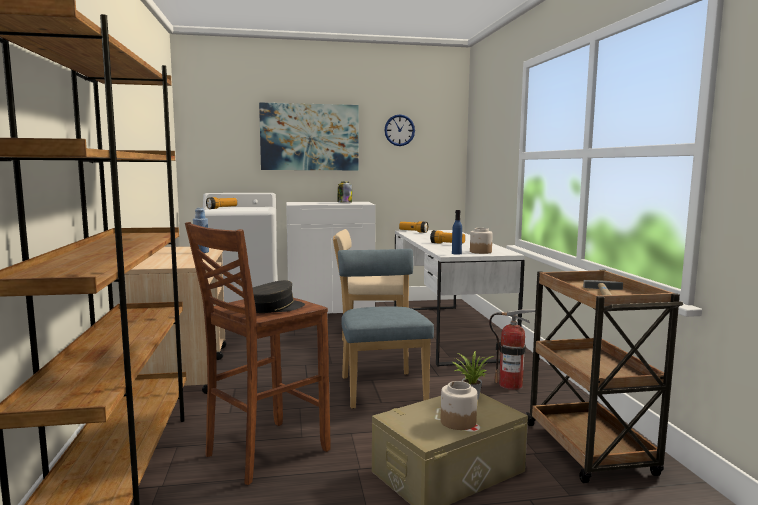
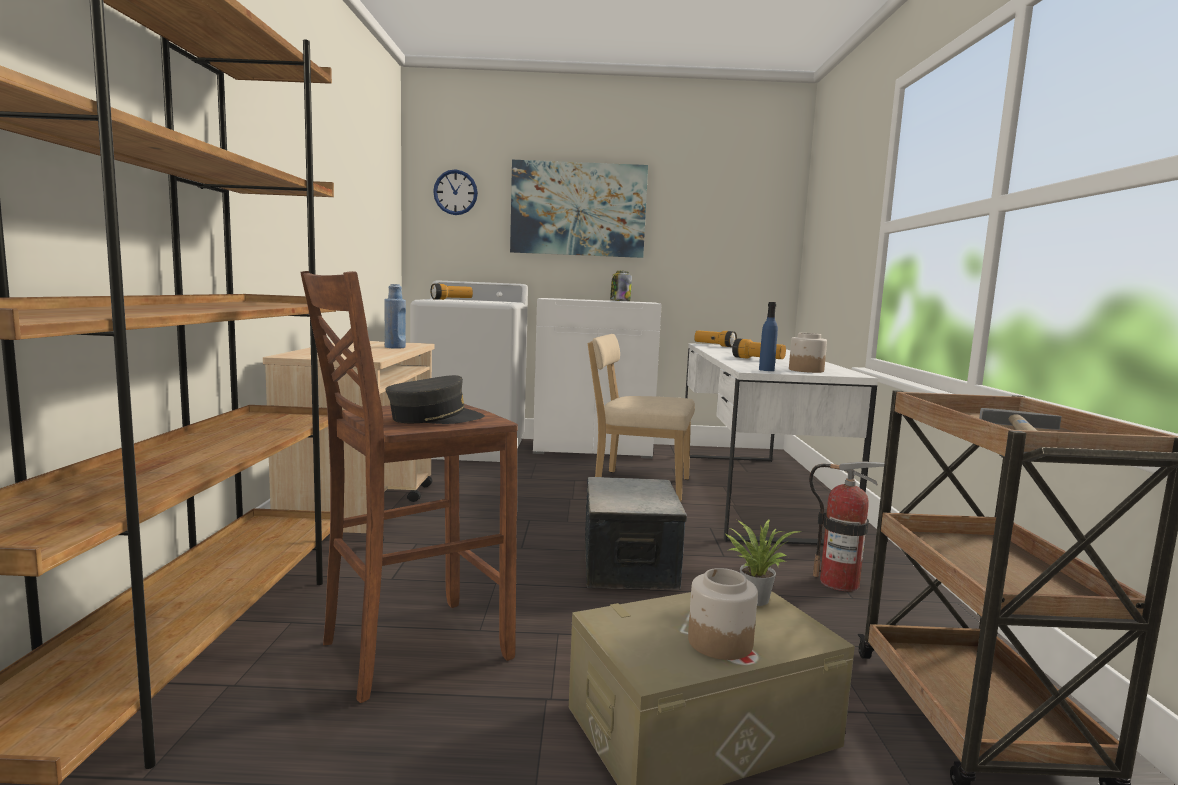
camera: 10 degrees right, 0 degrees up
(381, 388) = (630, 565): blue chair -> storage box
(399, 130) = (705, 202): wall clock -> wall clock (455, 192)

